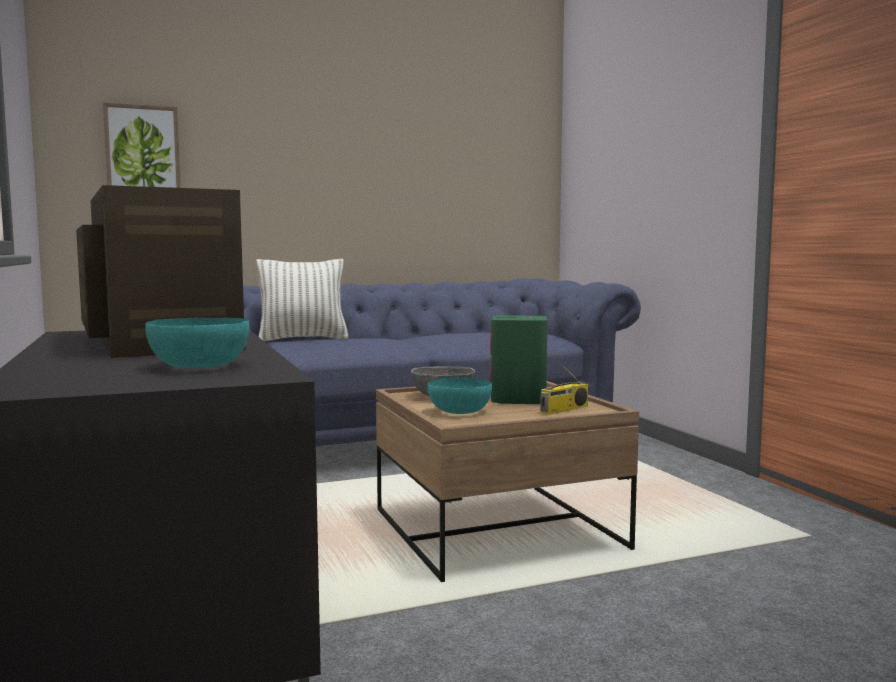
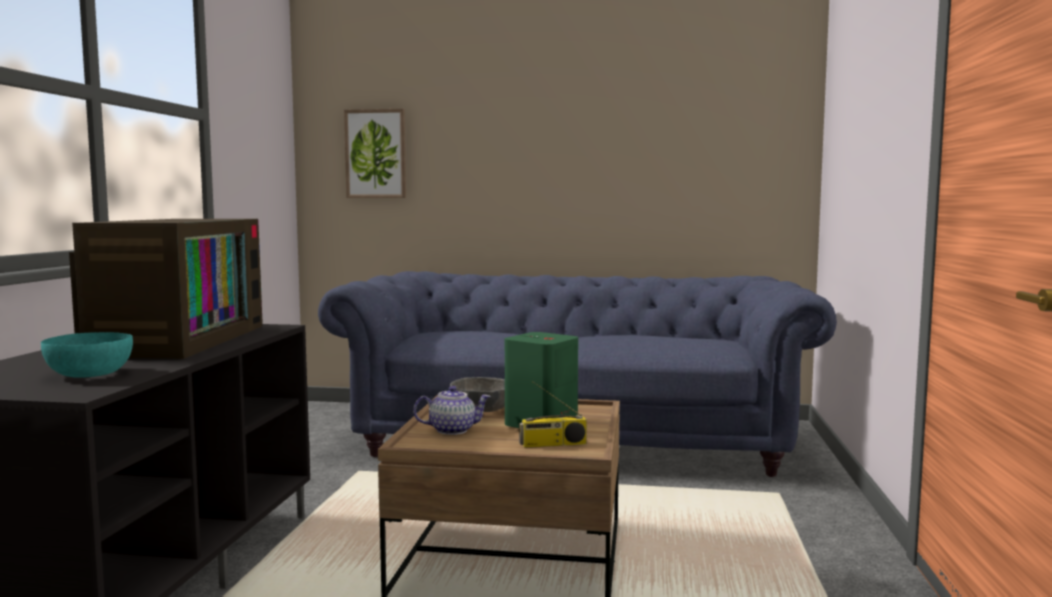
camera: 30 degrees right, 0 degrees up
(303, 339) = (471, 330): pillow -> none
(458, 411) = (452, 430): turquoise bowl -> teapot

